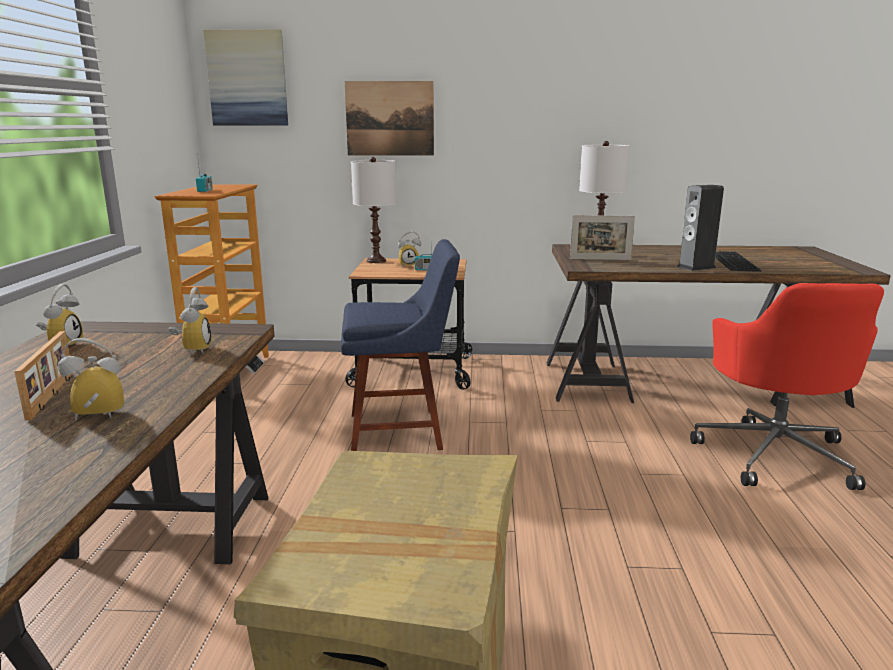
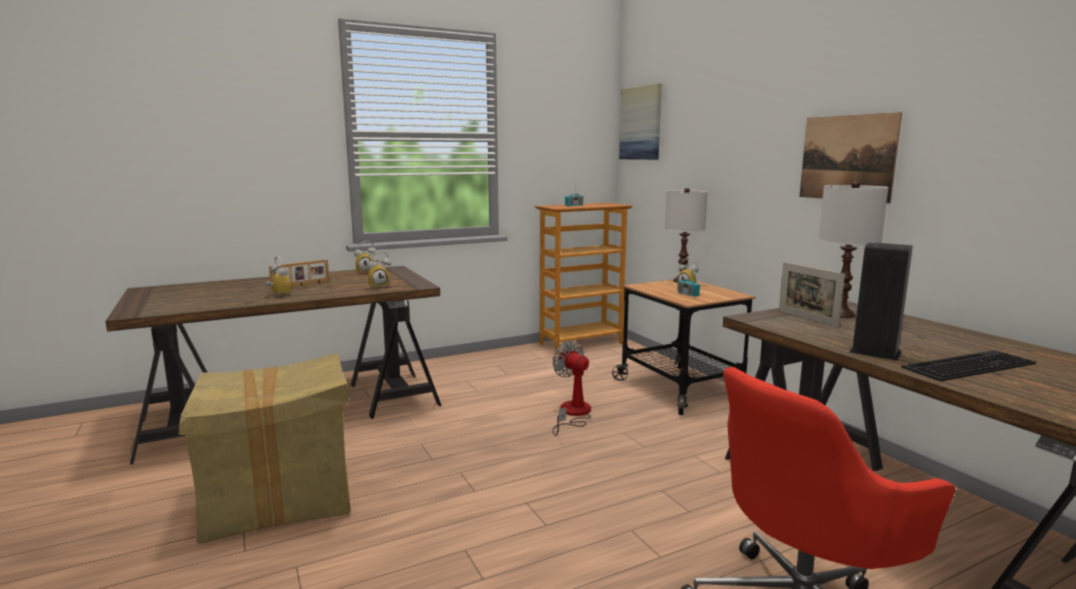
camera: 60 degrees right, 5 degrees down
(390, 118) = (719, 154): picture -> picture (847, 158)
(401, 430) = (573, 414): blue chair -> fan

